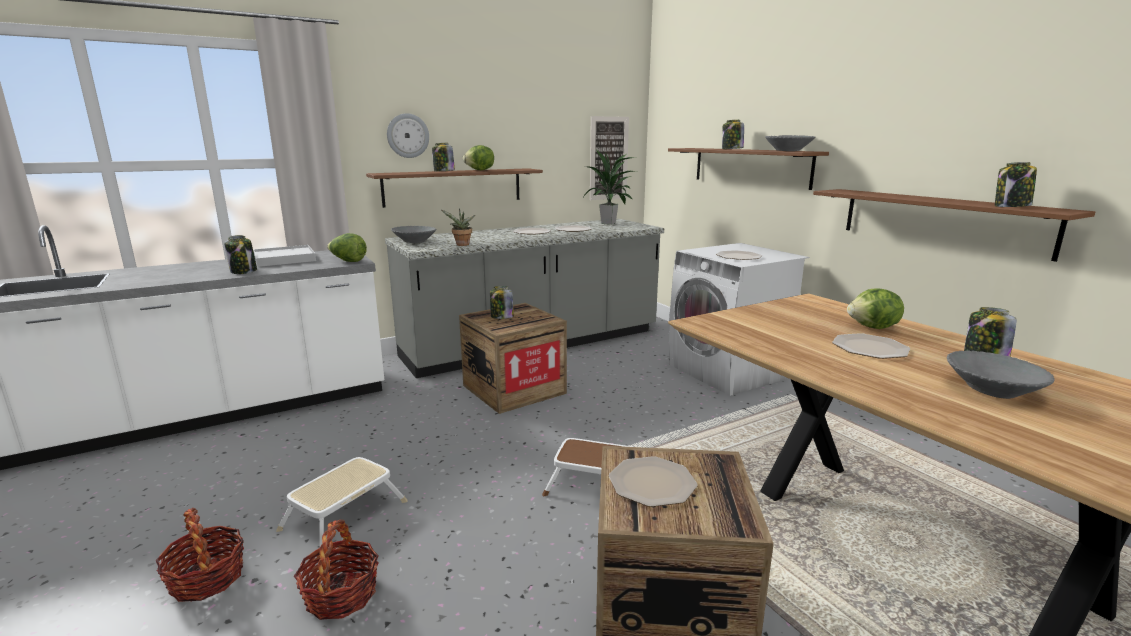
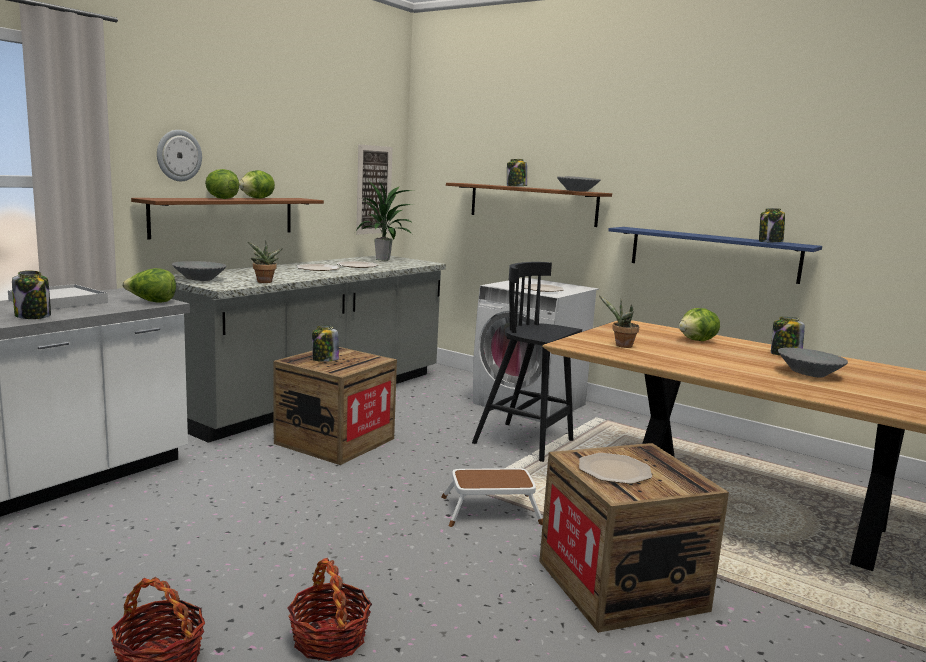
camera: 25 degrees left, 5 degrees down
(344, 515) = (261, 578): beige step ladder -> none
(443, 171) = (221, 198): jar -> lettuce
(692, 414) = (526, 442): none -> black stool
(761, 328) = (621, 345): none -> potted plant
(869, 348) = (710, 354): plate -> none
(941, 221) = (713, 254): brown shelf -> blue shelf

